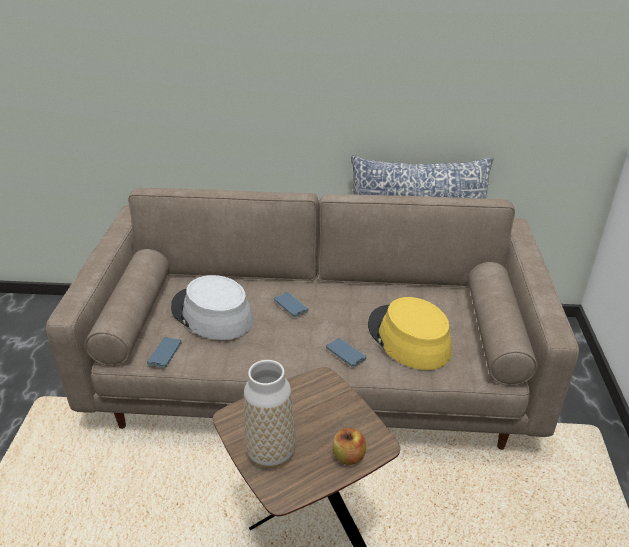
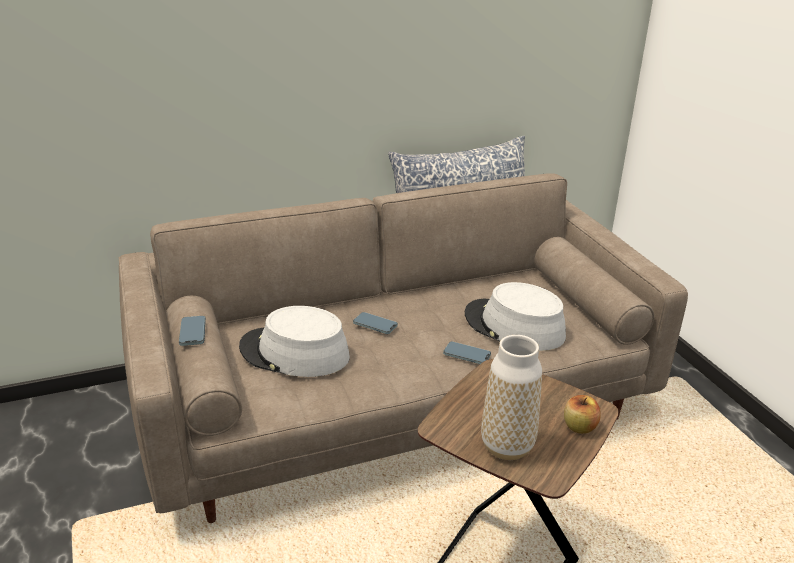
camera: 25 degrees left, 5 degrees down
(165, 354) = (273, 405): phone -> phone (192, 333)
(408, 338) = (513, 326): yellow hat -> grey hat

